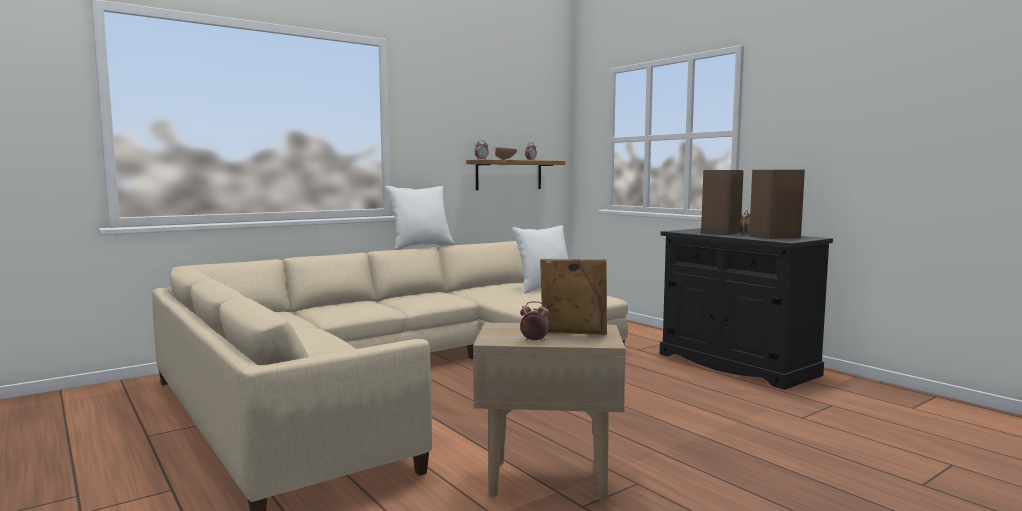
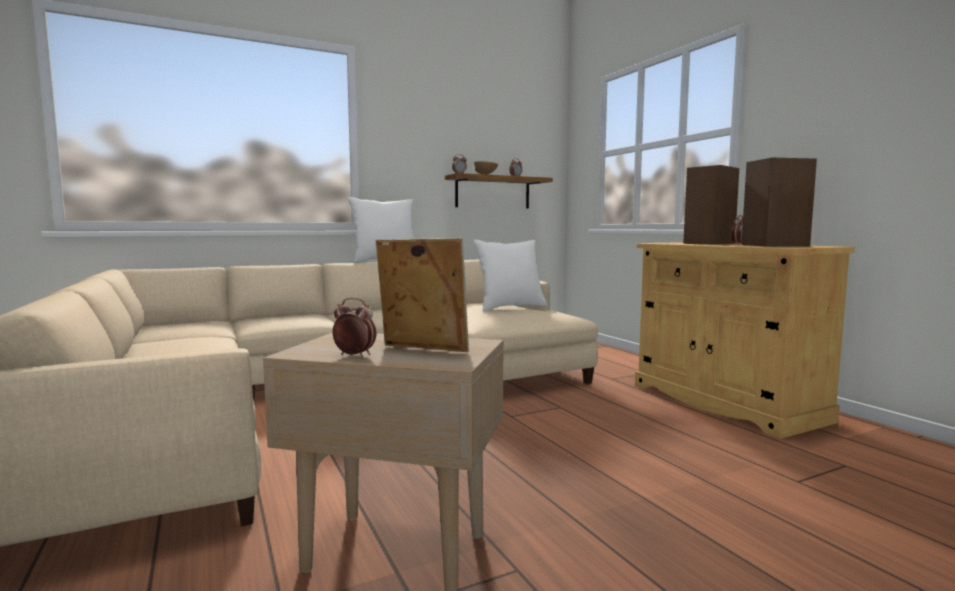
camera: 10 degrees right, 0 degrees up
(736, 364) = (725, 402): black cabinet -> beige cabinet

